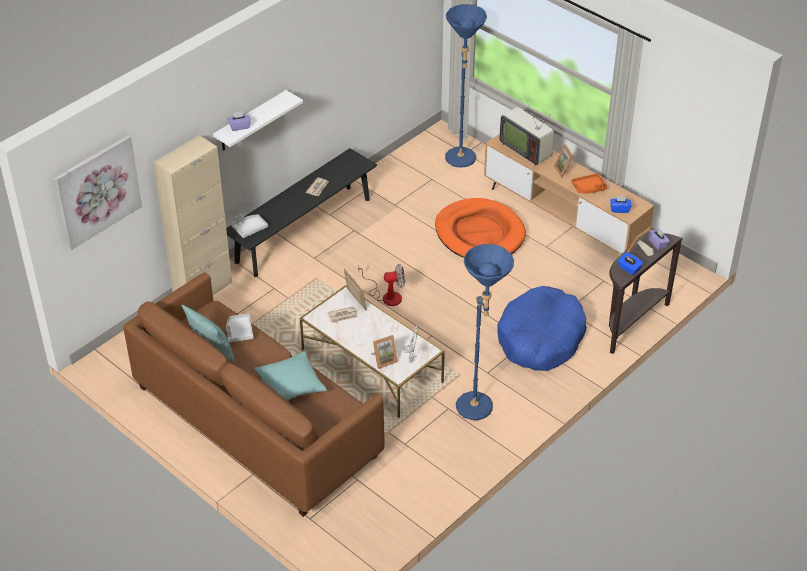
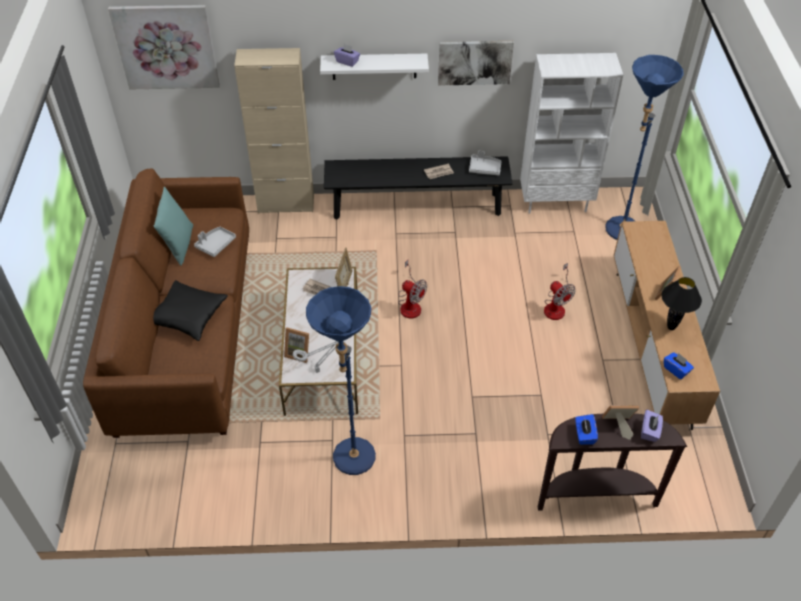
camera: 45 degrees right, 5 degrees up
(249, 229) = (345, 171): grey tray -> grey tray (484, 168)
(290, 385) = (188, 316): turquoise pillow -> black pillow
(318, 79) = (475, 62): none -> picture
(396, 167) = (556, 202): none -> white bookcase
(479, 233) = (556, 306): orange dog bed -> fan
(526, 149) = (654, 251): television -> none
(540, 338) = (489, 441): blue dog bed -> none
(589, 188) = (670, 327): orange tray -> black table lamp

